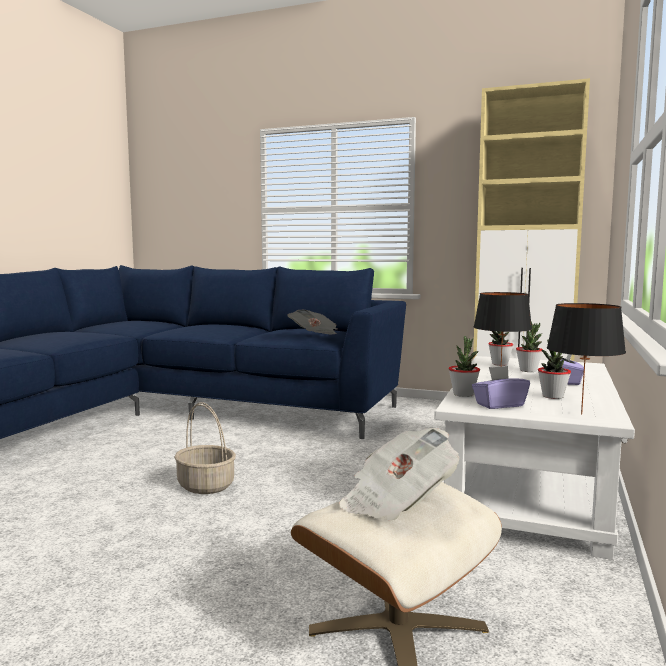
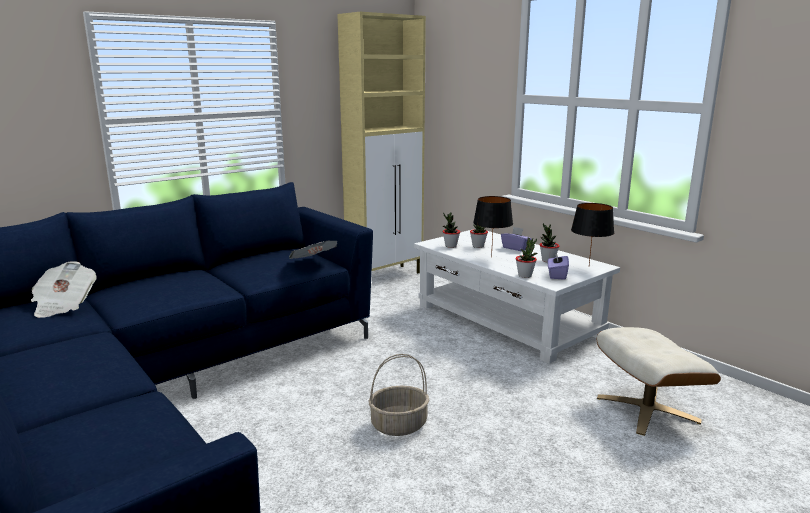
camera: 60 degrees left, 10 degrees up
(396, 502) = (657, 343): newspaper -> newspaper (64, 305)

